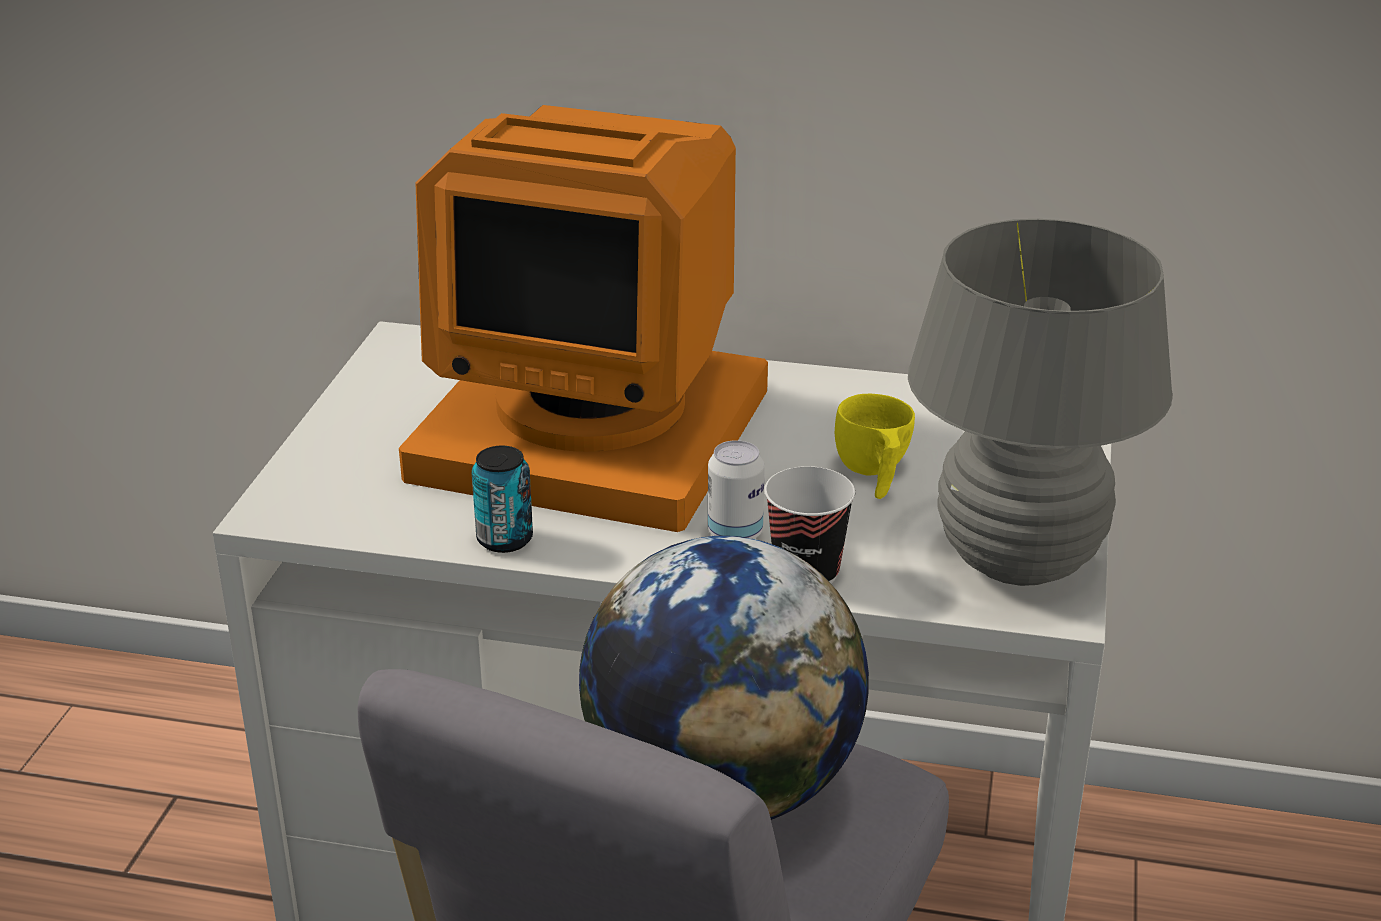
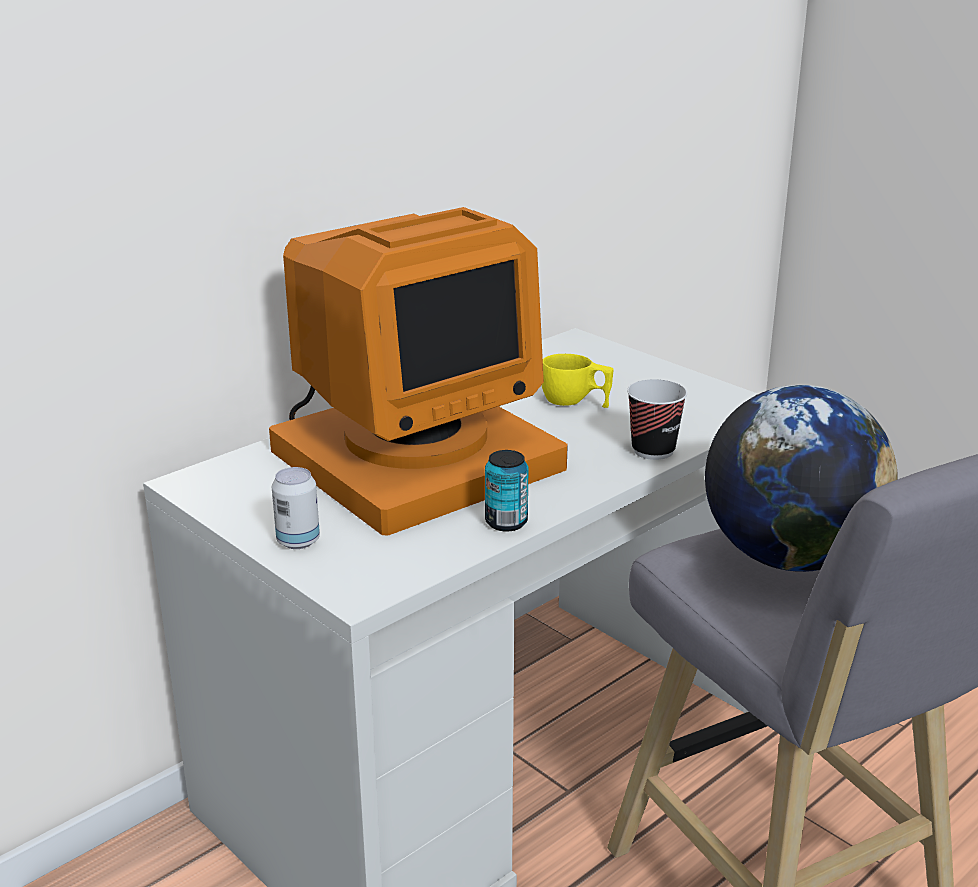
camera: 55 degrees left, 5 degrees down
(735, 534) = (589, 455): can -> can (298, 541)
(1019, 560) = (703, 398): grey table lamp -> none

